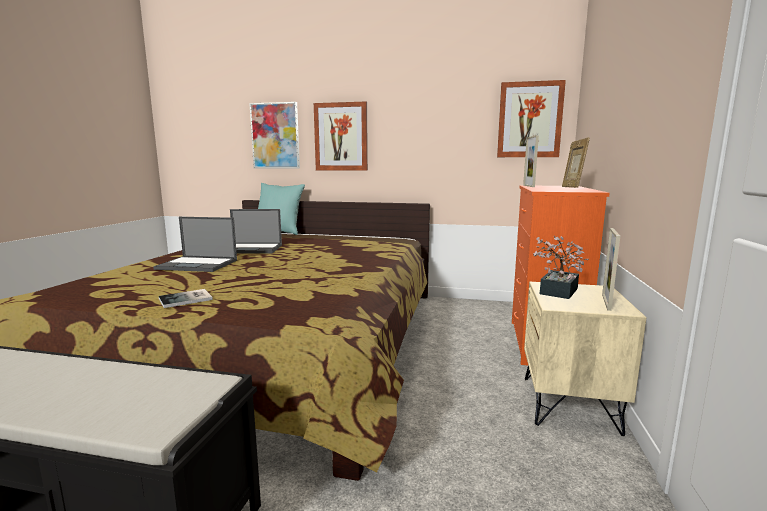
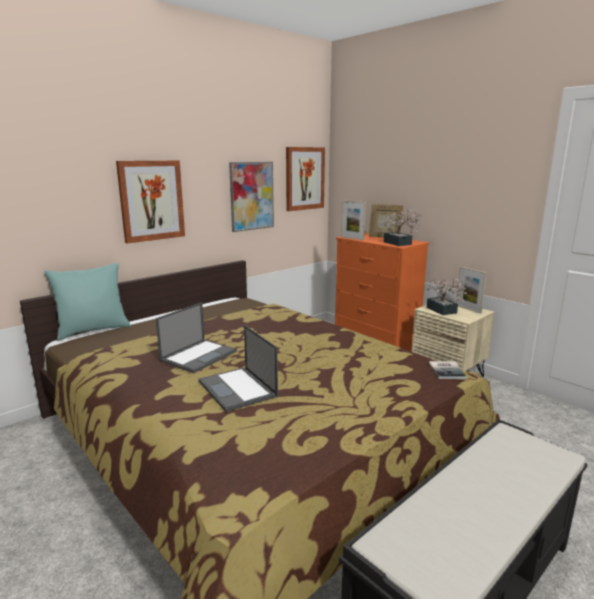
camera: 55 degrees left, 5 degrees up
(187, 299) = (371, 408): book -> book (447, 370)
(198, 264) = (238, 389): laptop -> laptop turned 105 degrees clockwise
(275, 136) = (61, 204): picture -> picture (251, 196)
(553, 190) = (399, 244): none -> potted plant

